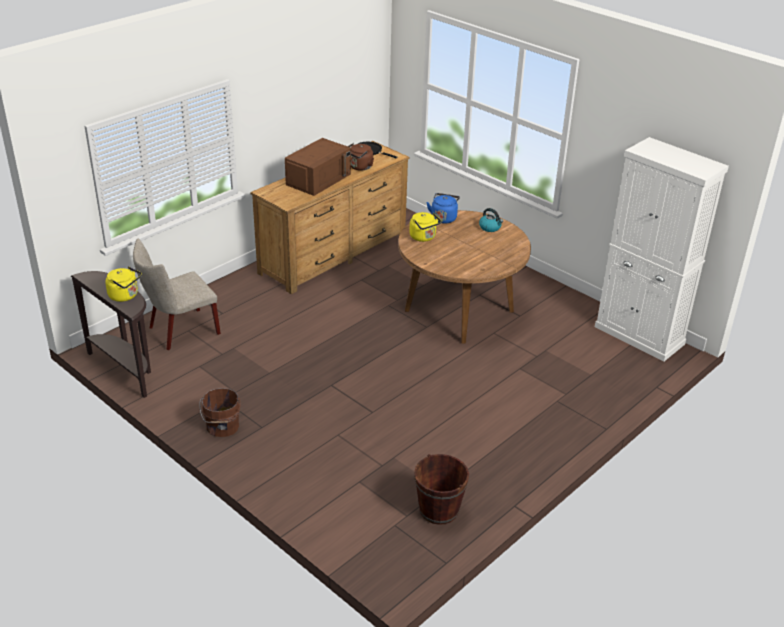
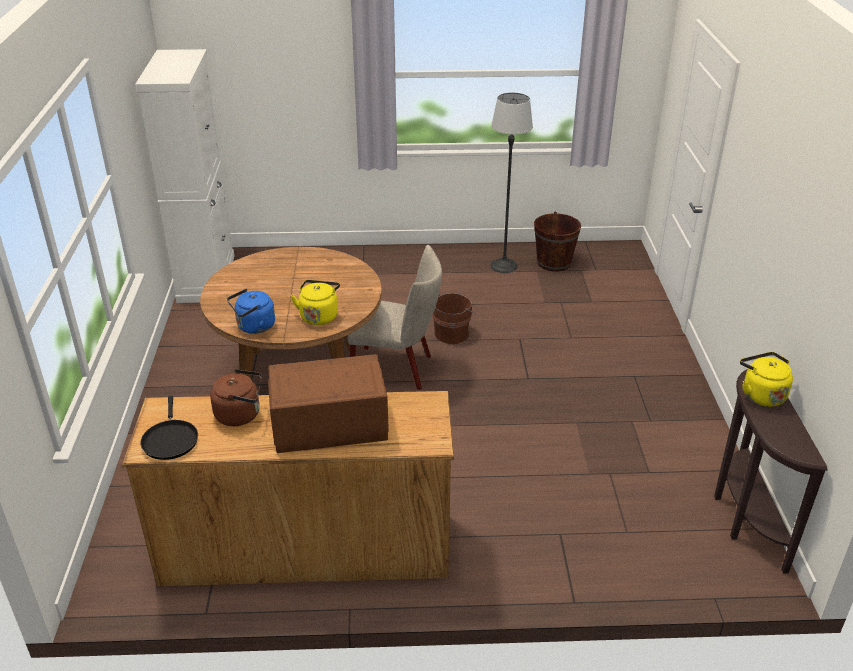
camera: 135 degrees left, 0 degrees up
(179, 331) = (639, 537): beige chair -> beige chair (397, 369)
(222, 427) = (673, 395): brown bucket -> brown bucket (453, 333)
(473, 478) = (504, 266): none -> floor lamp
(490, 227) = (235, 292): kettle -> none

